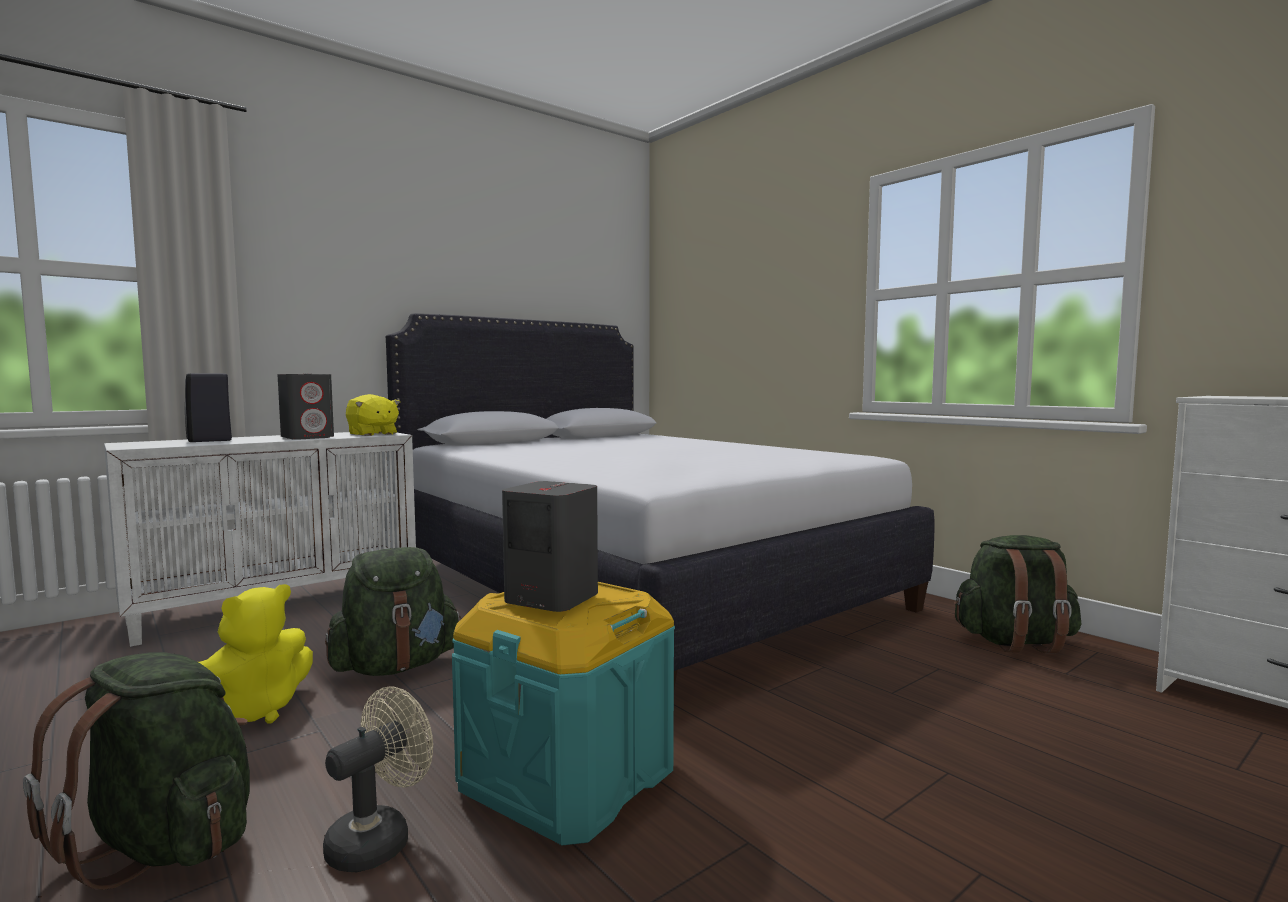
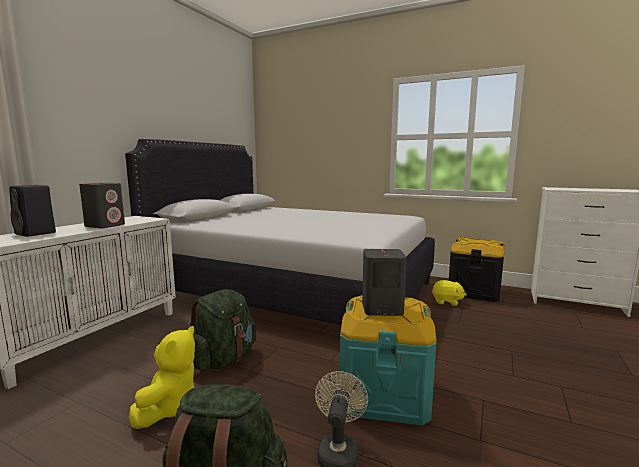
camera: 25 degrees left, 5 degrees up
(372, 434) = (141, 220): yellow plush toy -> yellow plush toy (447, 302)
(1015, 642) = (474, 291): green backpack -> black storage box

